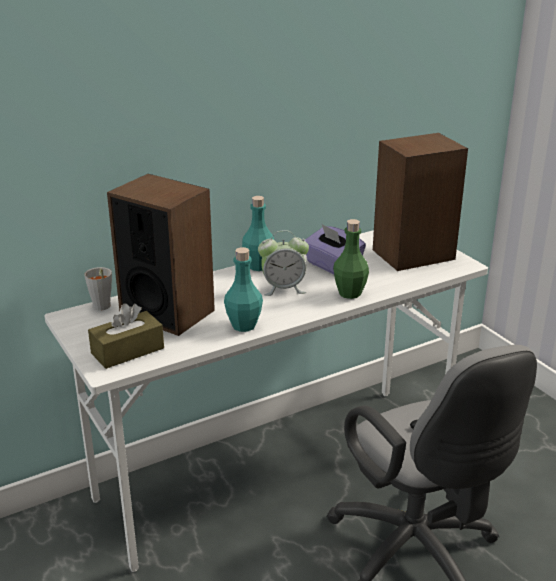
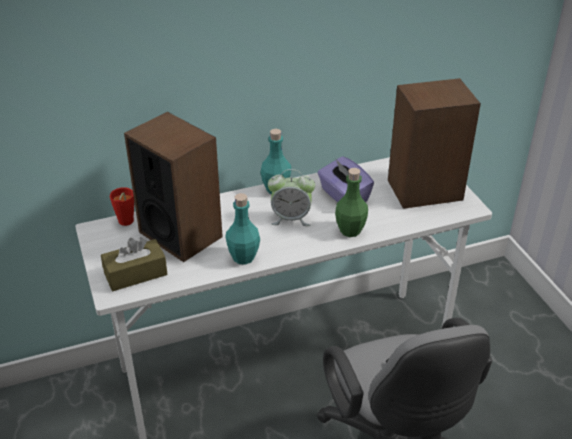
camera: 10 degrees right, 10 degrees up
(101, 308) = (125, 223): grey cup -> red cup

